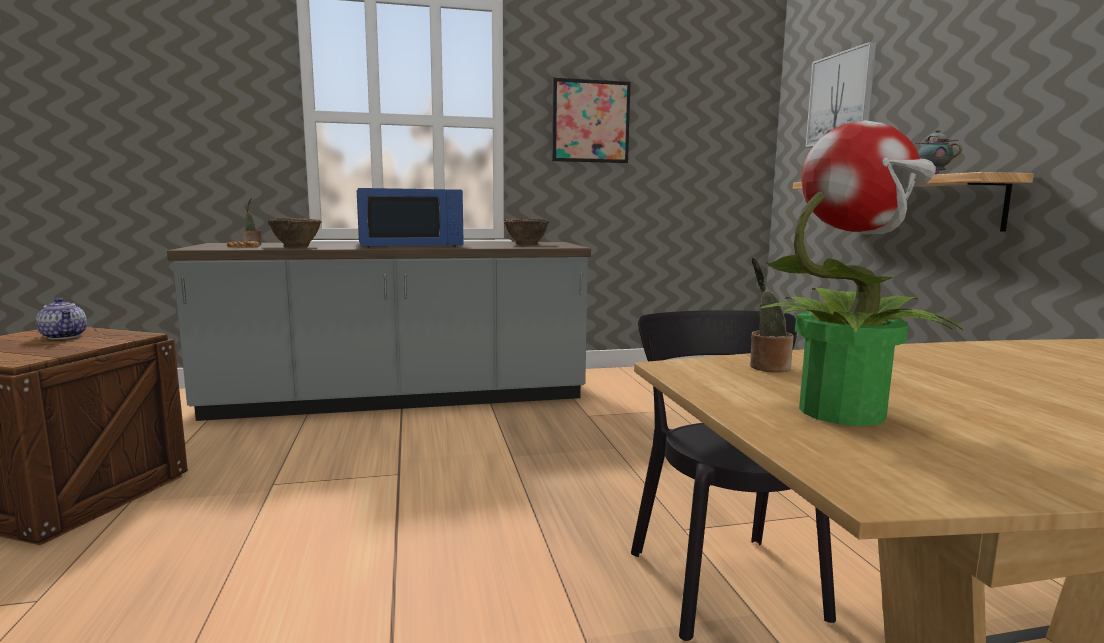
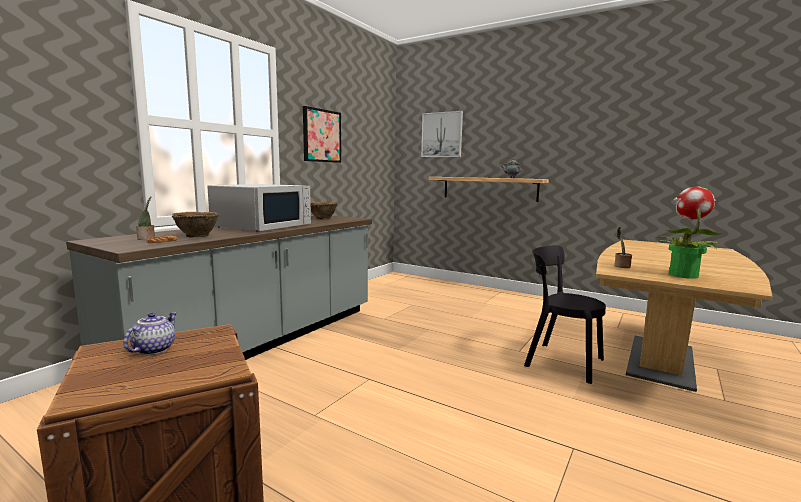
camera: 45 degrees left, 0 degrees up
(65, 336) = (153, 349): teapot -> teapot turned 75 degrees counterclockwise
(410, 245) = (263, 226): blue microwave -> white microwave

